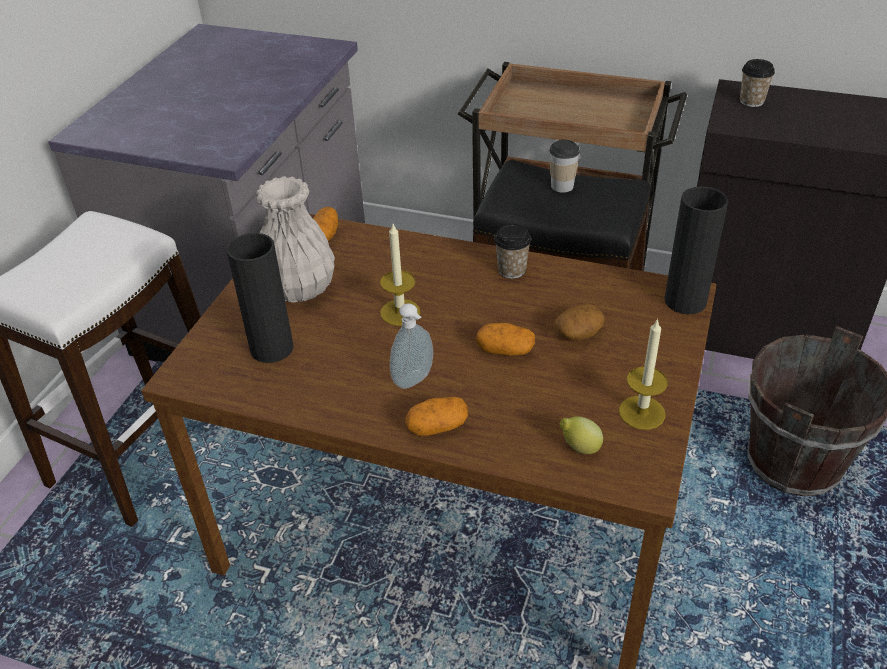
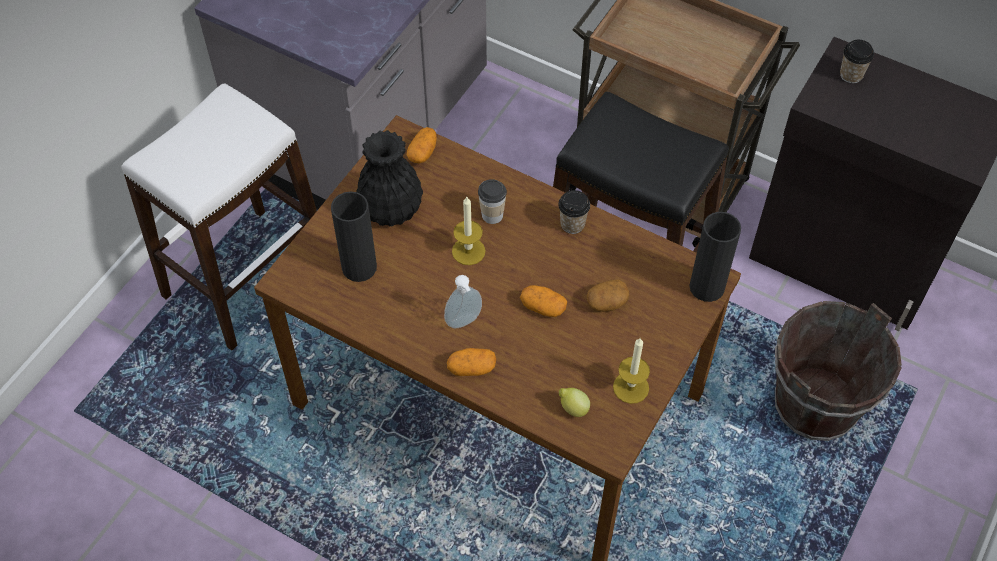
camera: 10 degrees right, 15 degrees up
(298, 289) = (390, 209): white vase -> black vase
(562, 186) = (645, 136): cup -> cup (492, 215)

